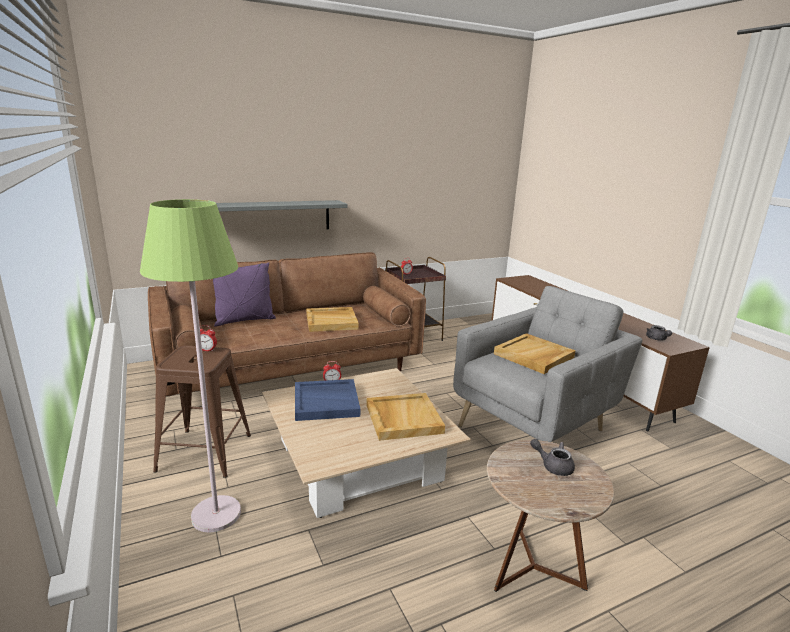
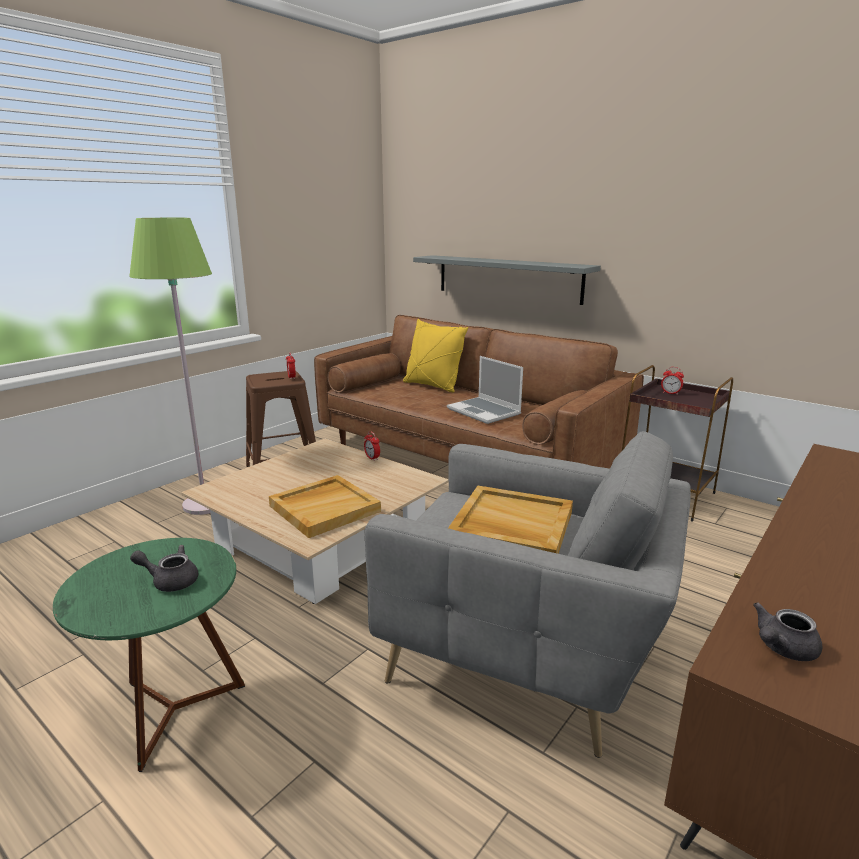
camera: 65 degrees right, 0 degrees up
(244, 320) = (432, 386): purple pillow -> yellow pillow
(326, 402) = (328, 466): blue tray -> none
(332, 321) = (485, 412): beige tray -> laptop
(532, 568) = (173, 709): brown side table -> green side table
(553, 466) = (170, 581): grey teapot -> grey teapot turned 90 degrees counterclockwise

